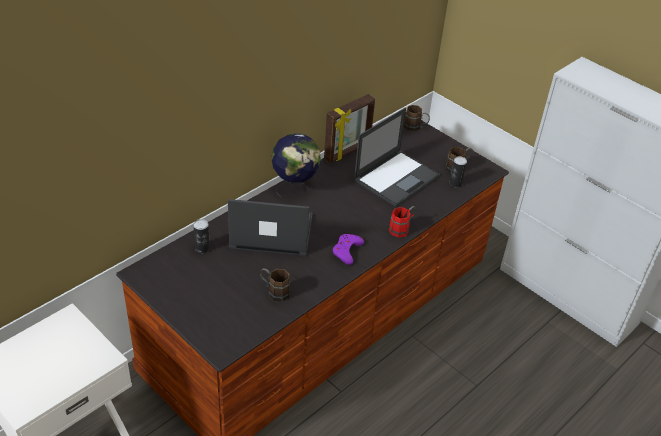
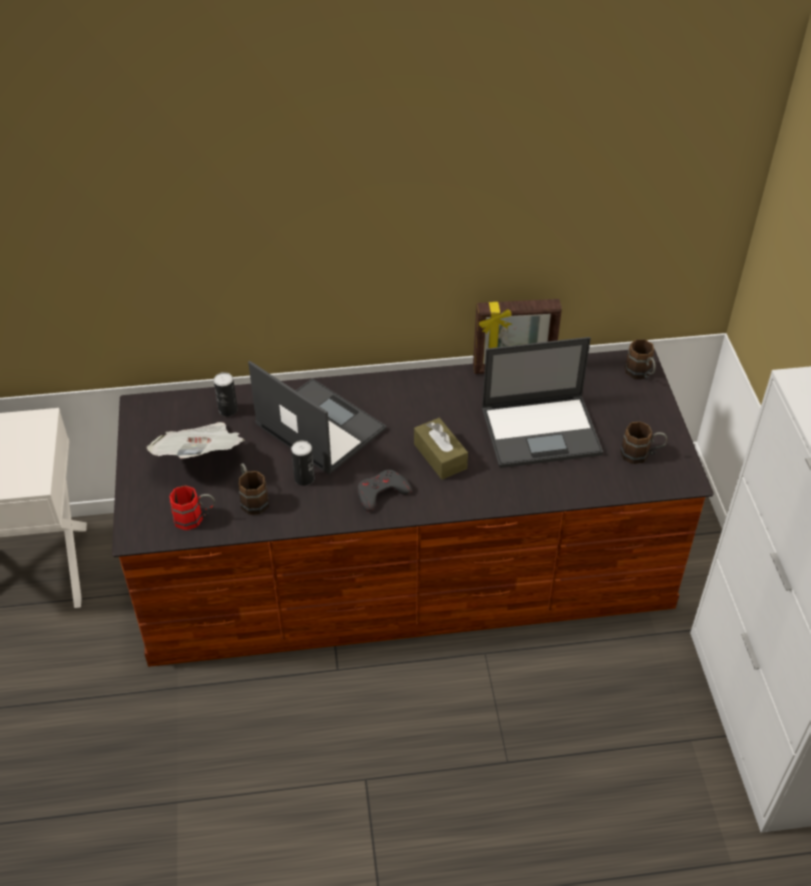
camera: 40 degrees right, 5 degrees up
(215, 284) = (201, 457): none -> newspaper
(295, 187) = (401, 385): globe -> none
(347, 251) = (381, 493): purple game controller -> grey game controller
(358, 216) = (440, 456): none -> brown tissue box
(402, 229) = (478, 499): red mug -> red mug (195, 518)
(455, 183) = (614, 474): can -> can (304, 478)

